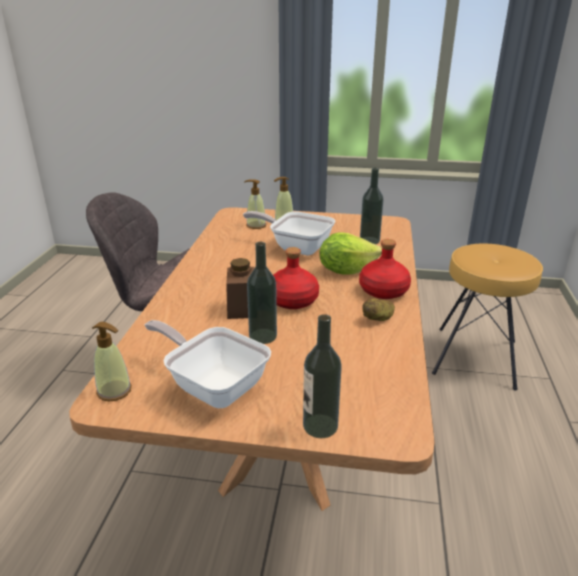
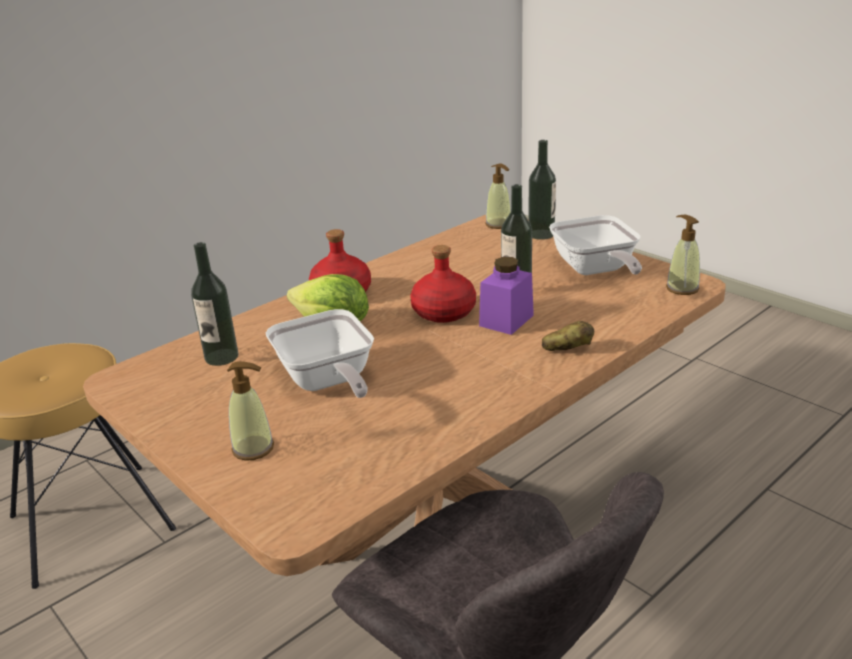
camera: 140 degrees left, 0 degrees up
(242, 308) = (506, 320): brown jar -> purple jar
(256, 225) = (310, 458): soap dispenser -> soap dispenser (498, 224)
(378, 319) = (394, 274): potato -> potato (567, 349)

